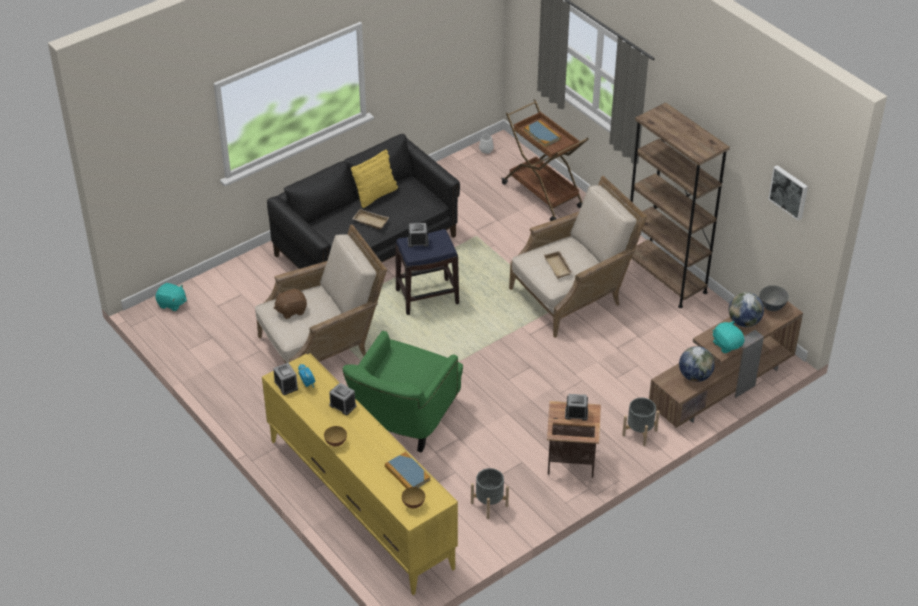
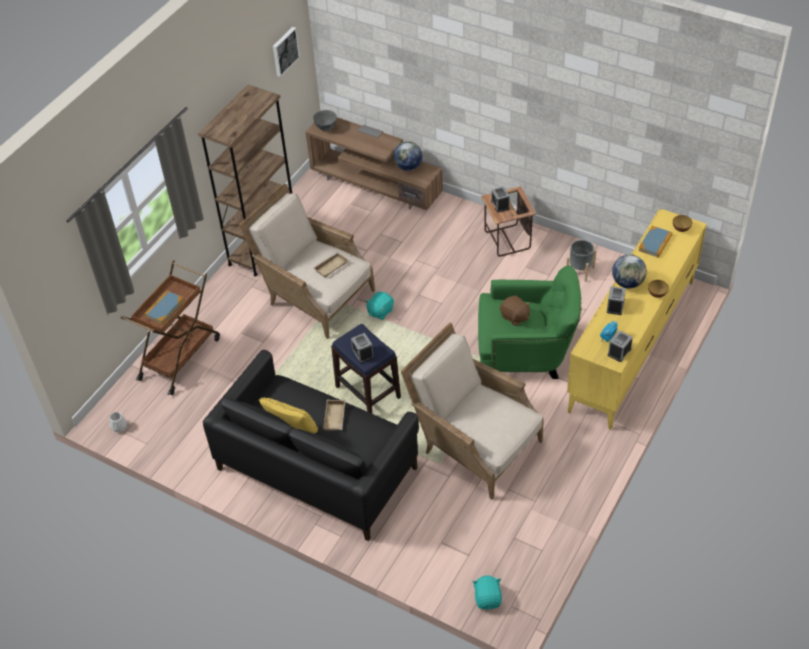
camera: 110 degrees left, 5 degrees up
(291, 310) = (492, 429): brown plush toy -> brown plush toy (514, 317)
(639, 432) = (453, 213): grey planter -> none
(727, 344) = (382, 140): turquoise plush toy -> turquoise plush toy (380, 311)
(744, 322) = (352, 138): globe -> globe (627, 283)

